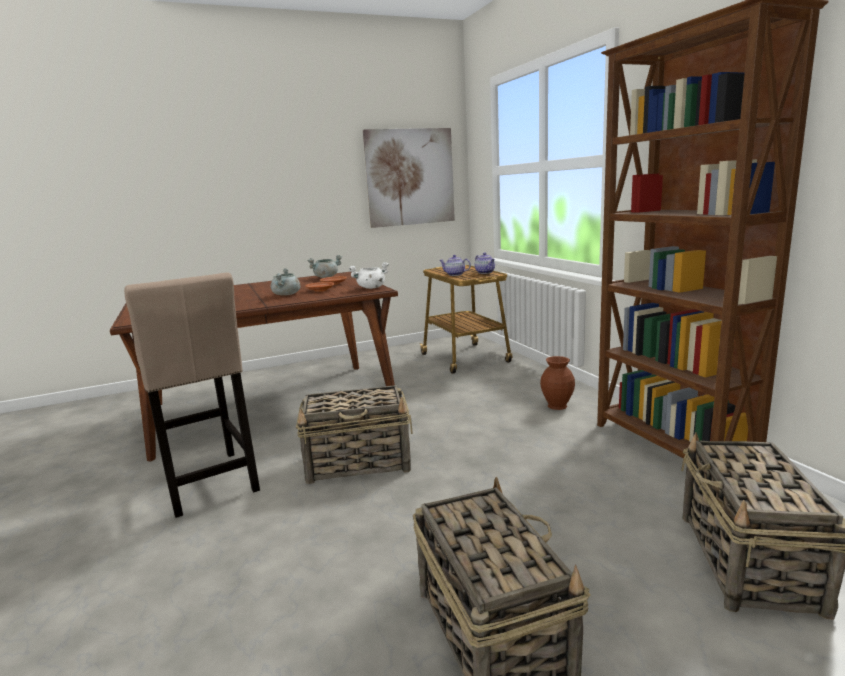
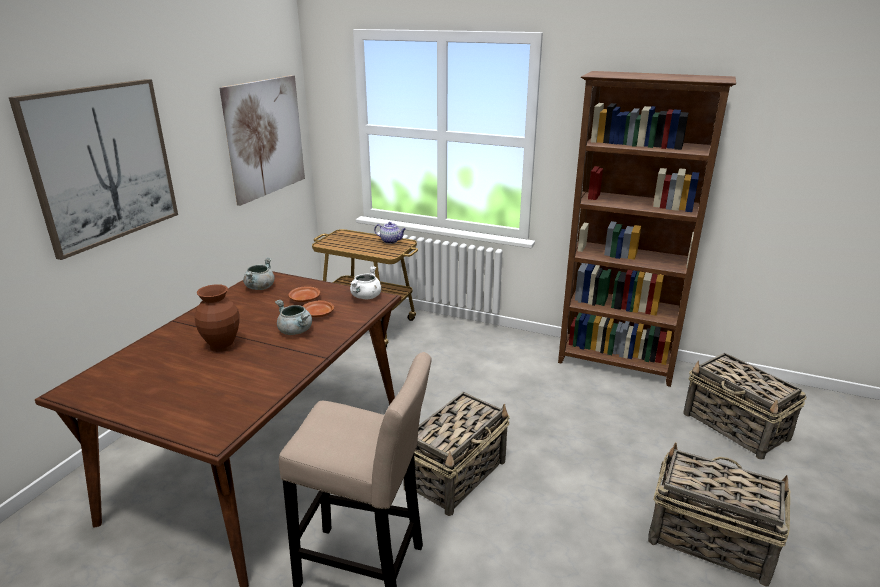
camera: 45 degrees left, 10 degrees up
(246, 171) = (103, 164): none -> picture
(454, 274) = (364, 249): teapot -> none
(556, 406) = (510, 355): brown vase -> brown vase (221, 346)

